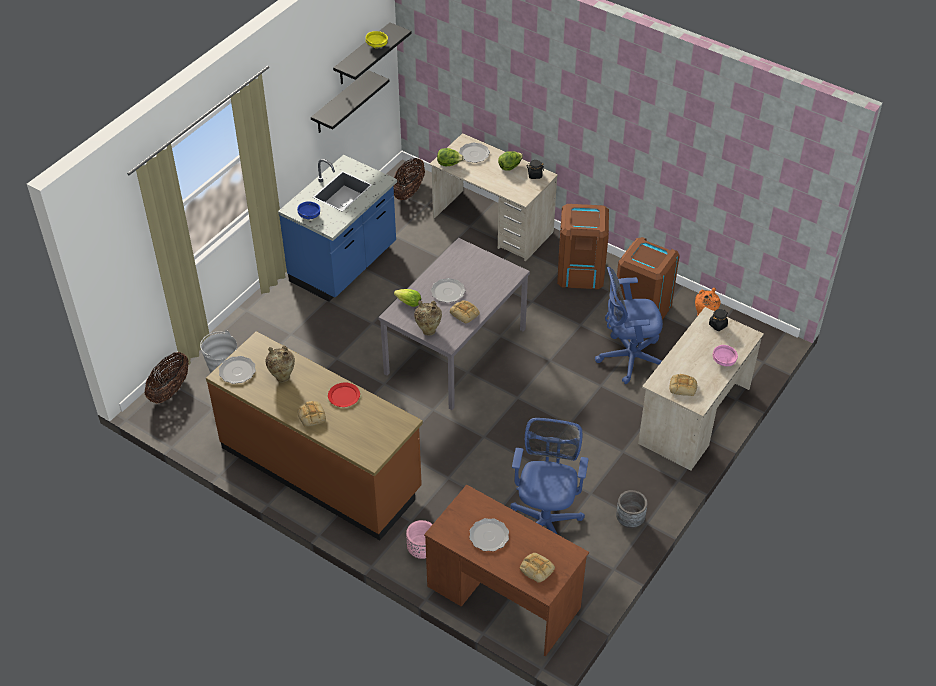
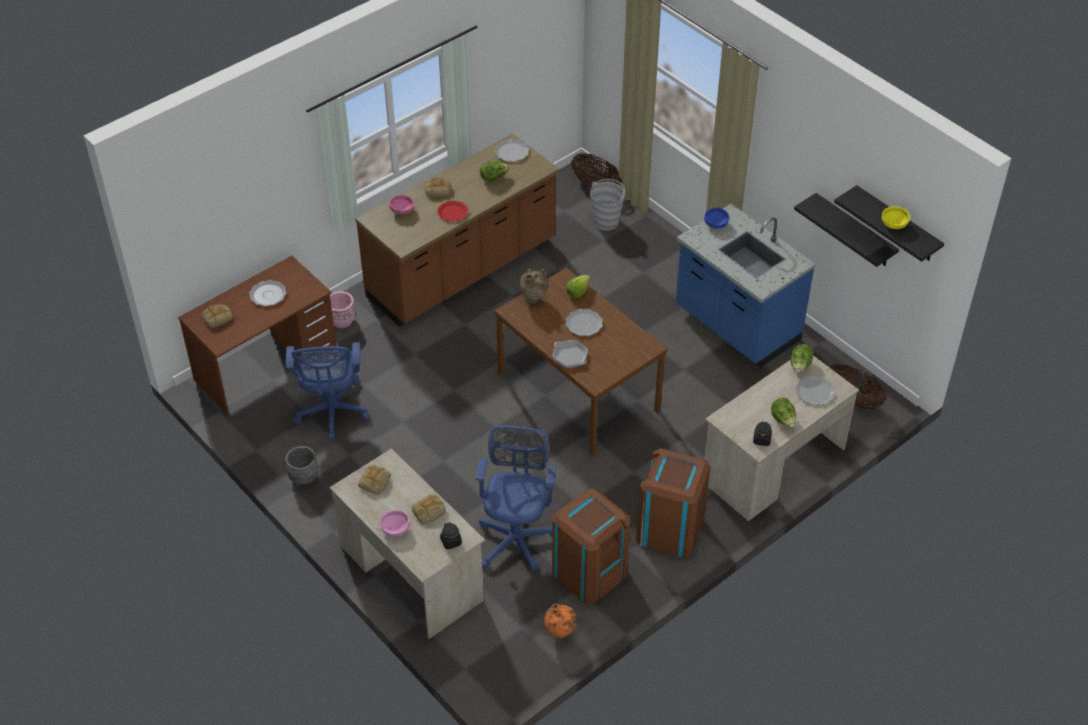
camera: 105 degrees right, 0 degrees up
(282, 376) = (493, 178): beige vase -> lettuce
(352, 436) = (402, 211): none -> pink bowl
(456, 352) = (577, 391): grey dining table -> brown dining table
(465, 313) = (547, 331): bread -> bread (429, 511)
(490, 293) = (570, 356): none -> frying pan
(545, 521) = (332, 413): blue office chair -> blue office chair turned 60 degrees clockwise

